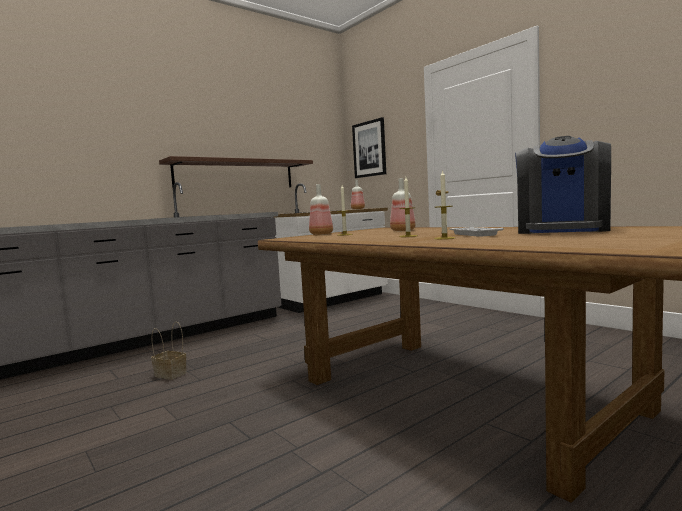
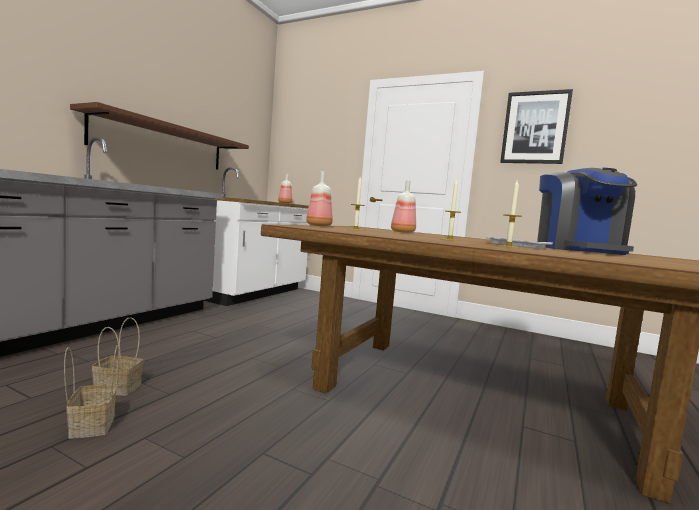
camera: 25 degrees left, 0 degrees up
(139, 396) = (92, 424): none -> basket
(369, 149) = (299, 146): picture -> picture (535, 128)

